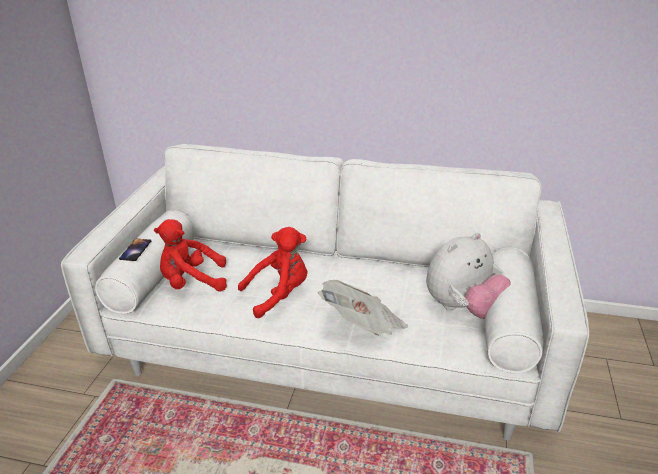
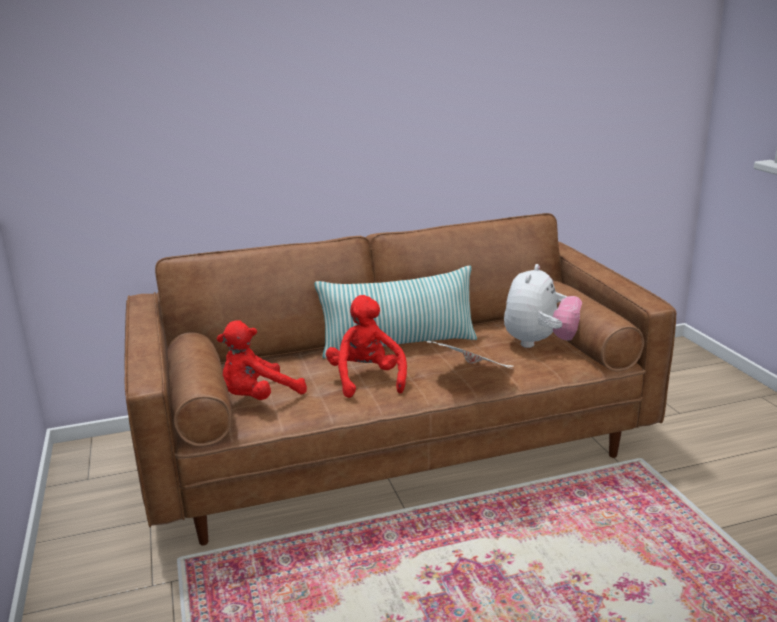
camera: 30 degrees left, 10 degrees down
(135, 250) = (197, 369): phone -> none
(279, 294) = (366, 379): red plush toy -> red plush toy turned 45 degrees counterclockwise
(330, 344) = (393, 445): white sofa -> brown sofa
(343, 265) = (399, 344): none -> pillow

